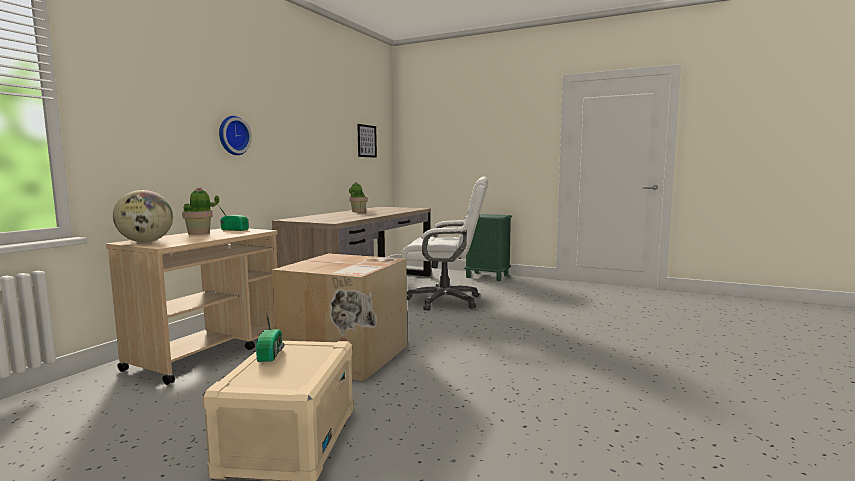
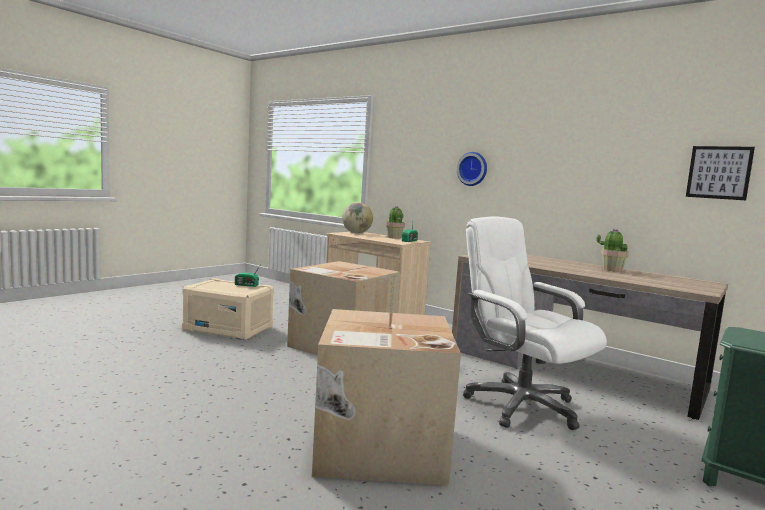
camera: 100 degrees right, 0 degrees up
(445, 301) = (520, 405): white office chair -> white office chair turned 120 degrees clockwise
(546, 326) = (378, 447): none -> cardboard box

